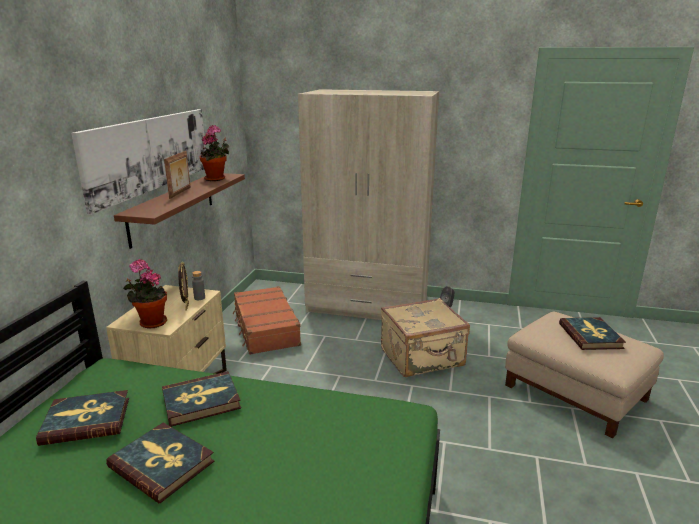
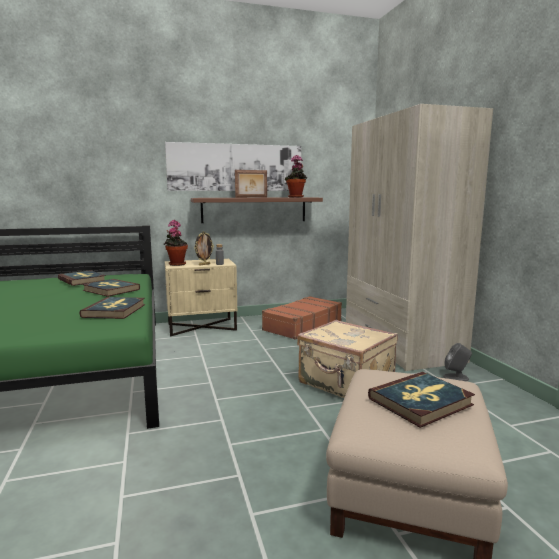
camera: 60 degrees right, 10 degrees down
(162, 464) = (48, 295): book -> book (115, 311)

